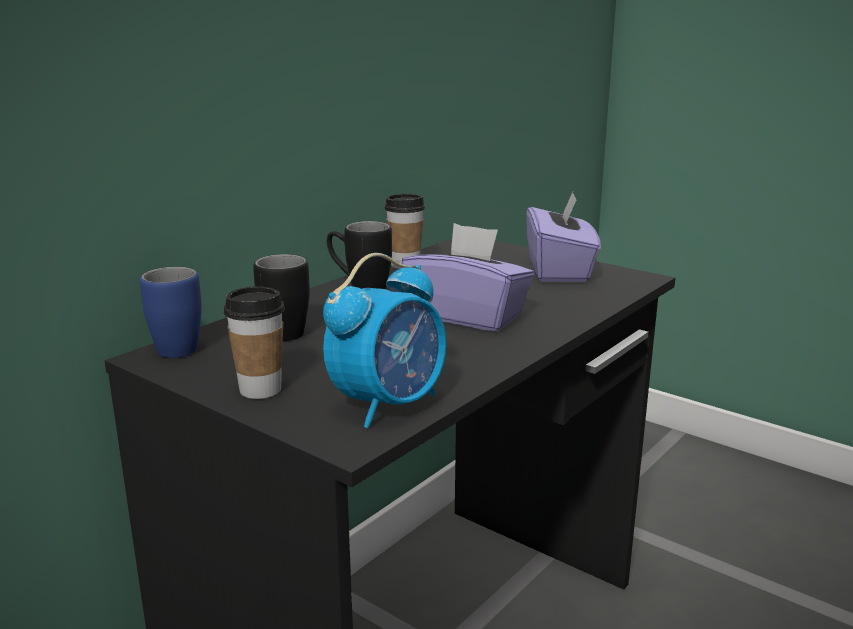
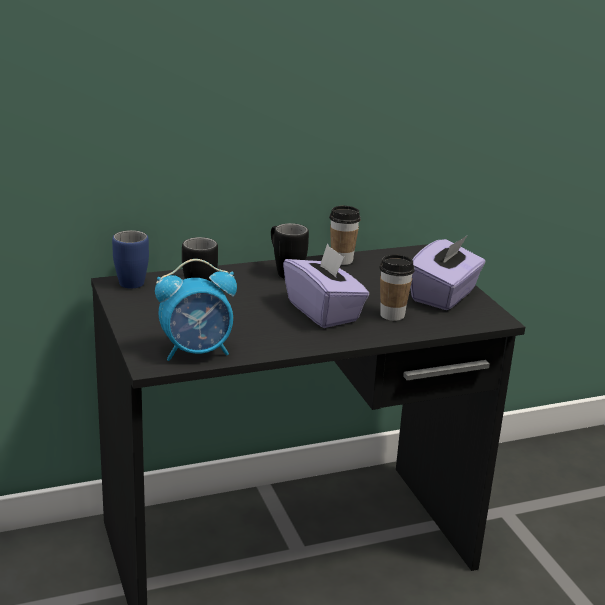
camera: 30 degrees right, 5 degrees up
(260, 390) = (144, 321): cup -> cup (392, 315)

